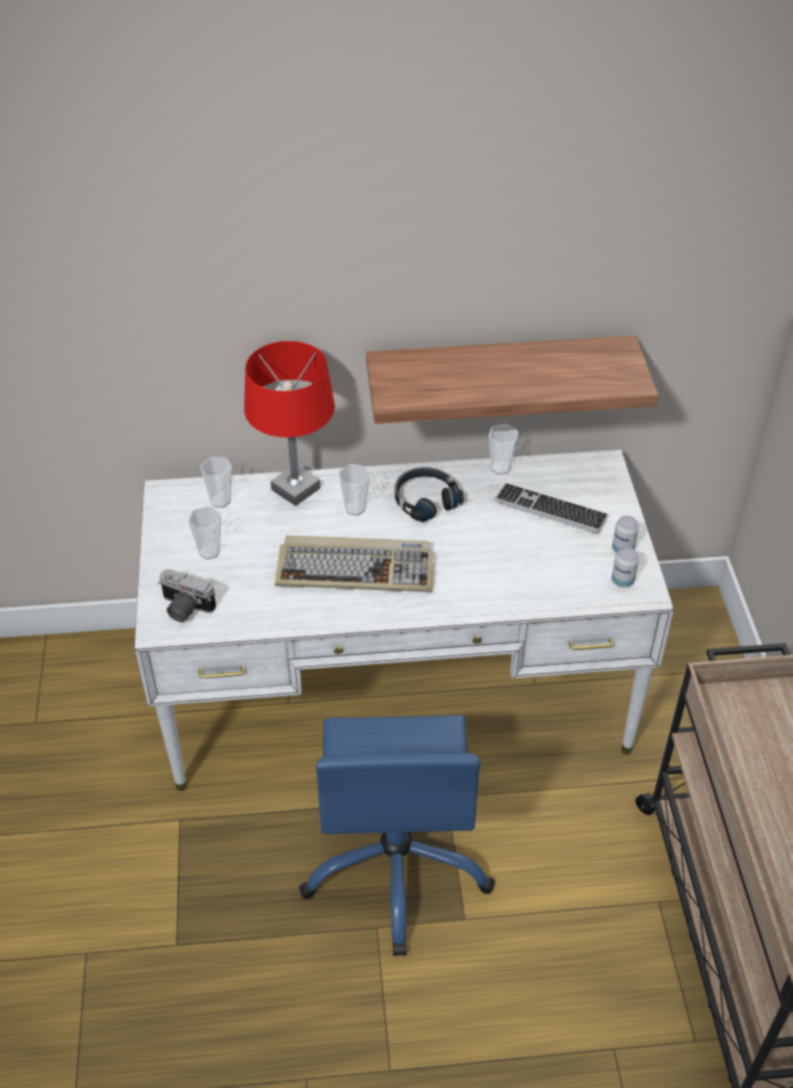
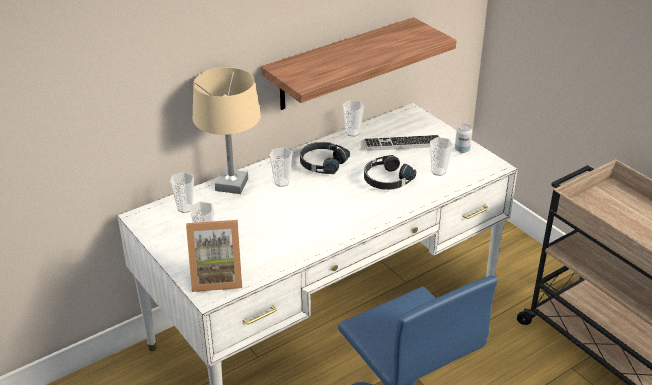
camera: 30 degrees left, 10 degrees down
(184, 608) = (216, 277): camera -> picture frame
(296, 488) = (232, 184): red table lamp -> beige table lamp
(356, 568) = (313, 213): keyboard -> none
(484, 556) = (386, 179): none -> black headphones
(561, 571) = (438, 172): none -> cup
(622, 581) = (477, 165): can -> none

